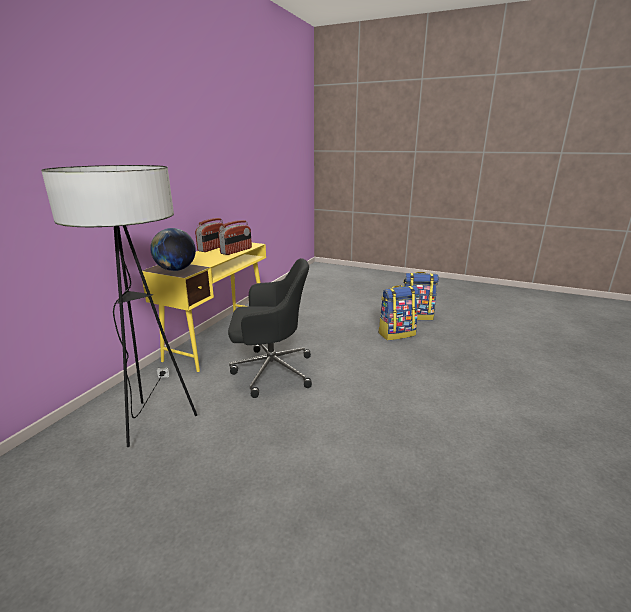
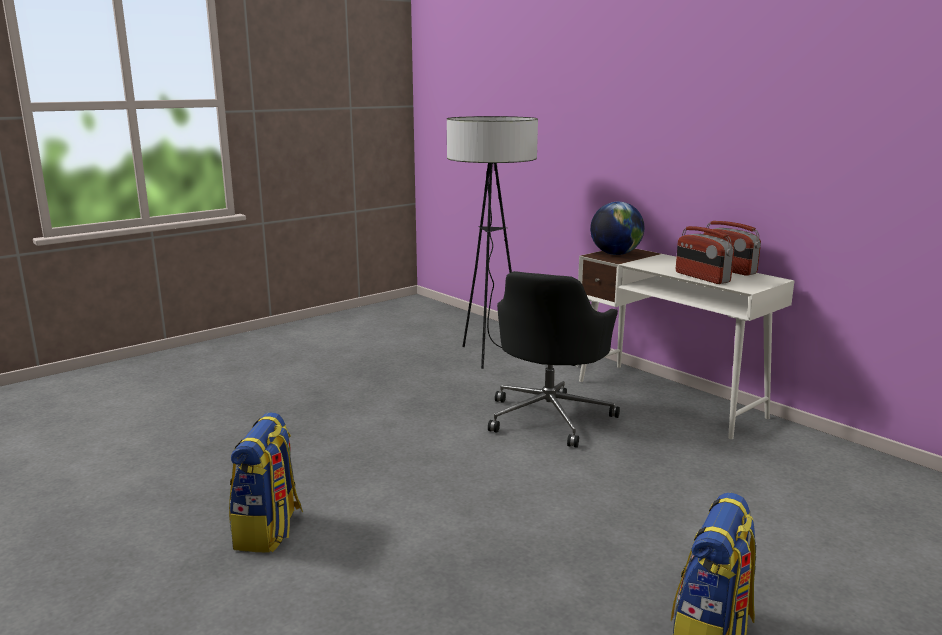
camera: 115 degrees right, 5 degrees down
(219, 339) = (669, 398): yellow desk -> white desk
(396, 333) = (613, 558): backpack -> backpack (269, 531)

